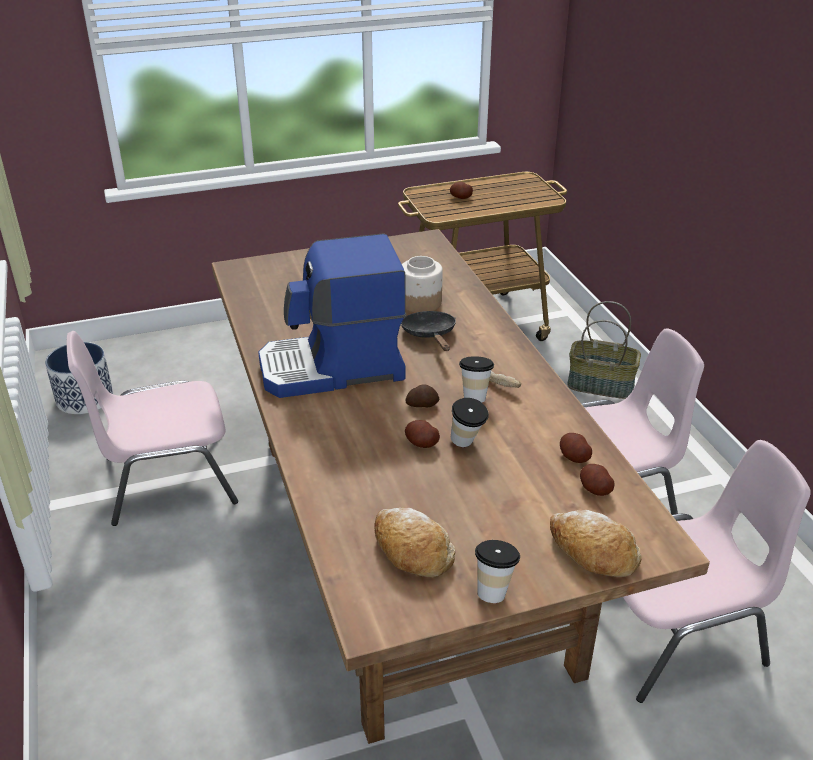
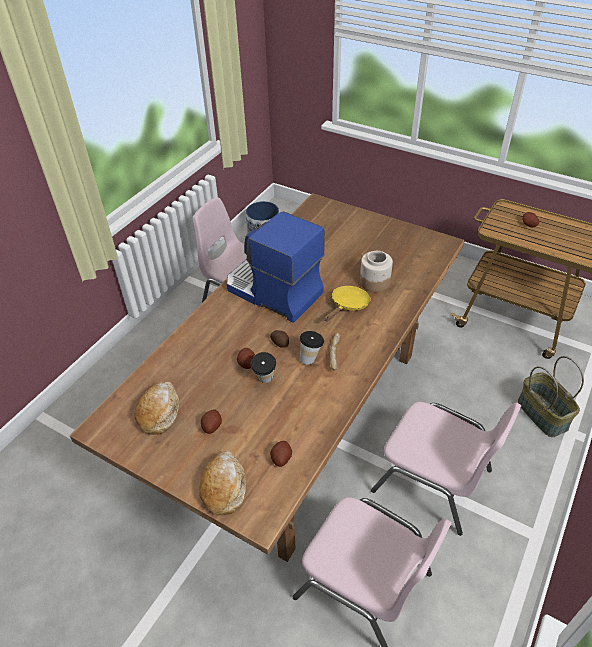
camera: 50 degrees right, 10 degrees up
(430, 334) = (348, 305): black frying pan -> yellow frying pan
(494, 590) = (158, 462): cup -> none
(574, 457) = (301, 432): potato -> potato (211, 426)

